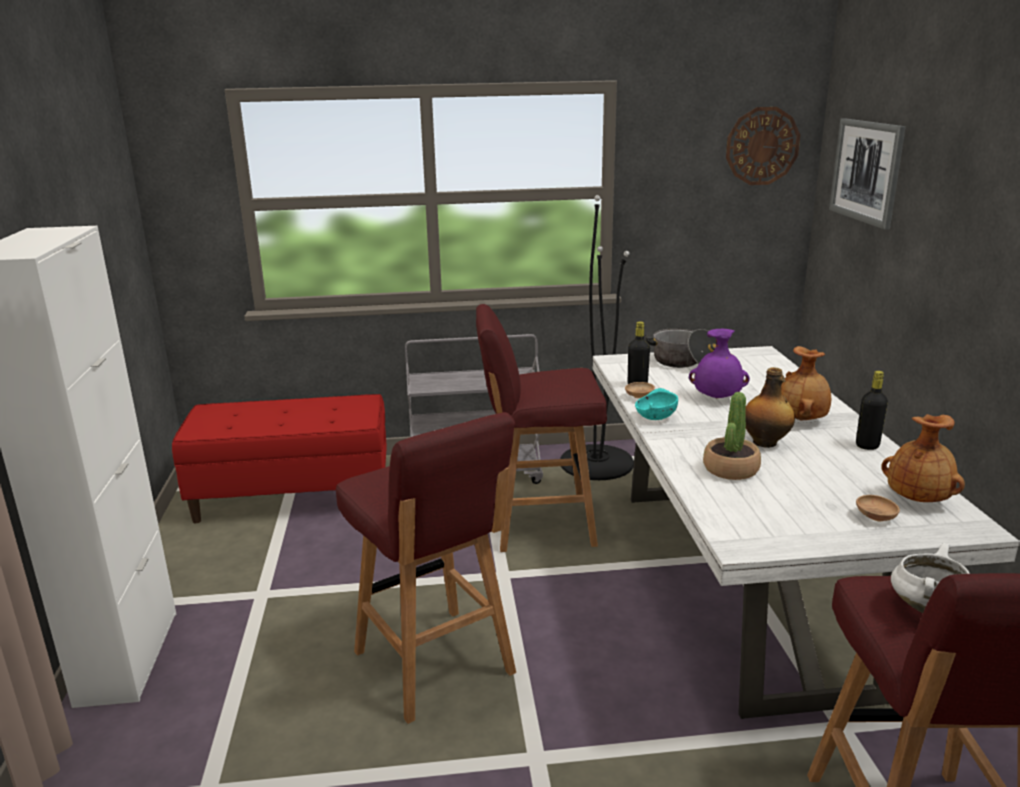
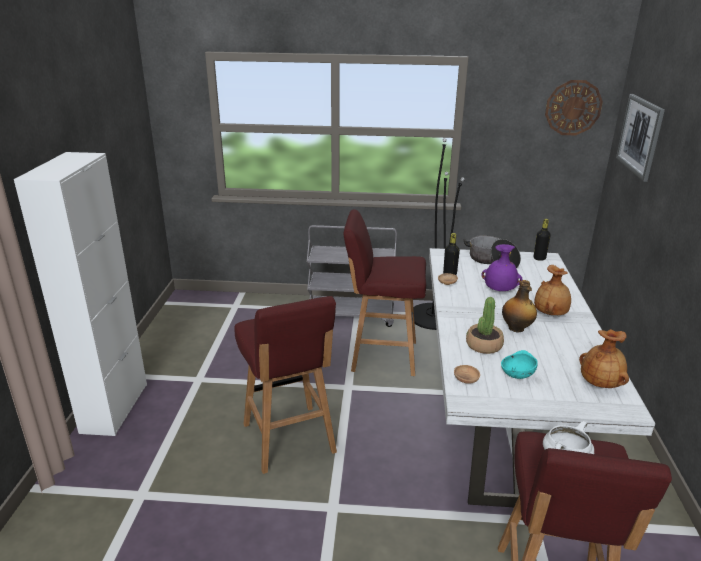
camera: 10 degrees right, 5 degrees up
(294, 496) = (233, 317): red bench -> none
(655, 418) = (451, 301): turquoise bowl -> turquoise bowl (516, 375)
(867, 445) = (586, 339): black bottle -> black bottle (539, 258)
(875, 517) = (564, 392): brown bowl -> brown bowl (466, 380)

